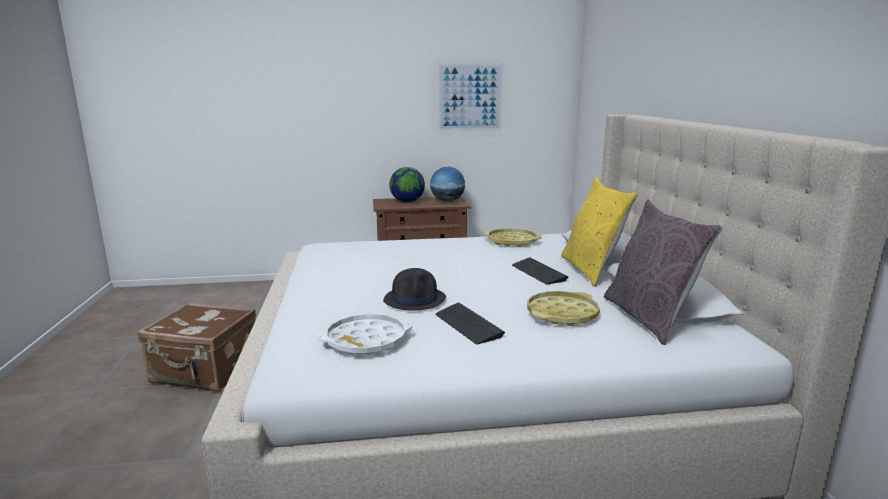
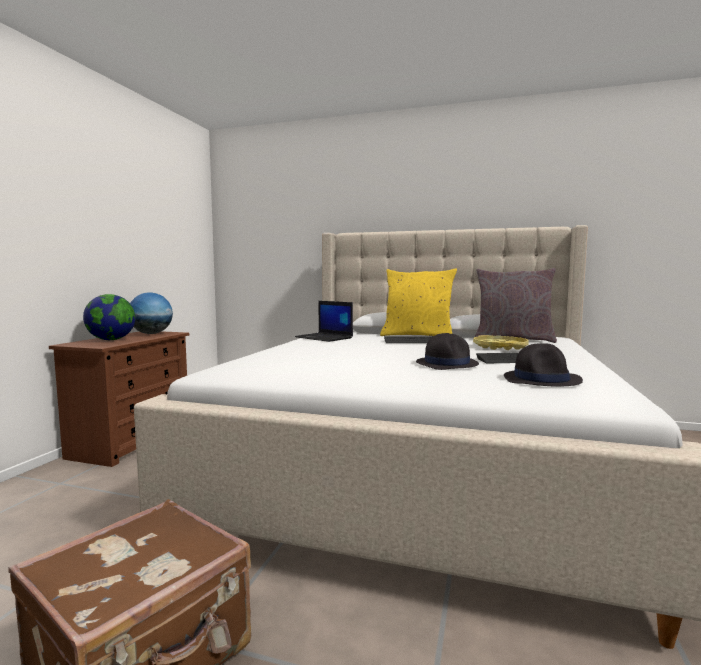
camera: 65 degrees left, 10 degrees down
(366, 341) = (542, 379): white tray -> black hat
(470, 97) = (140, 218): picture -> none
(512, 242) = (325, 337): yellow tray -> laptop

